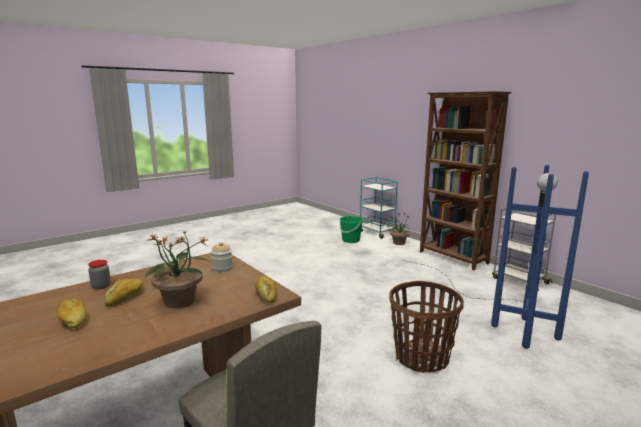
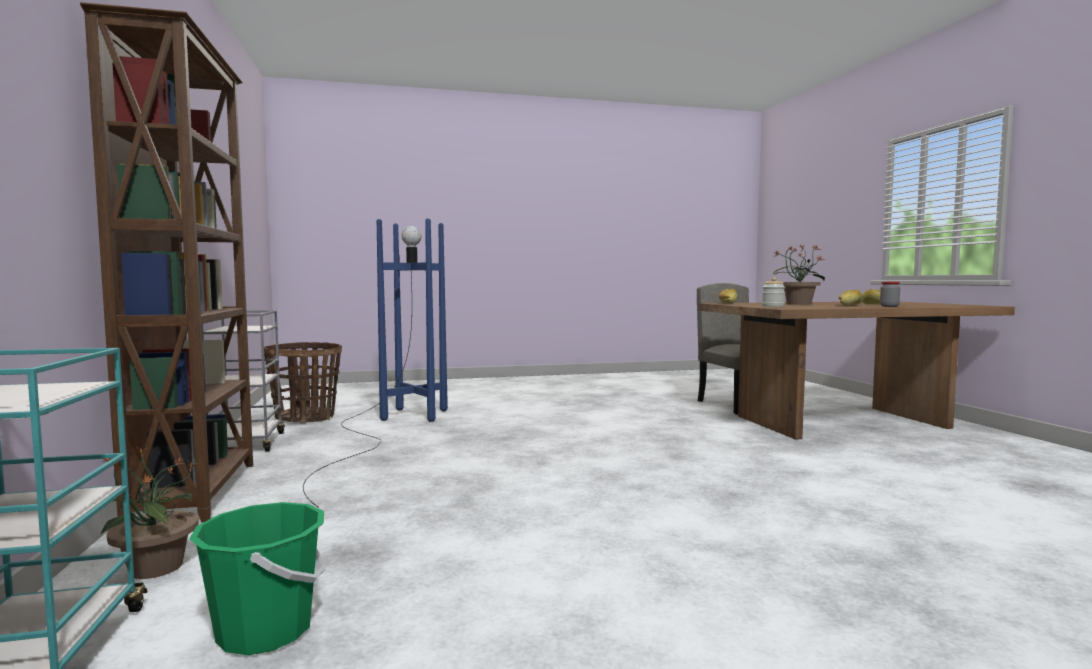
camera: 155 degrees left, 10 degrees down
(421, 358) = (554, 418): basket -> basket (305, 417)

